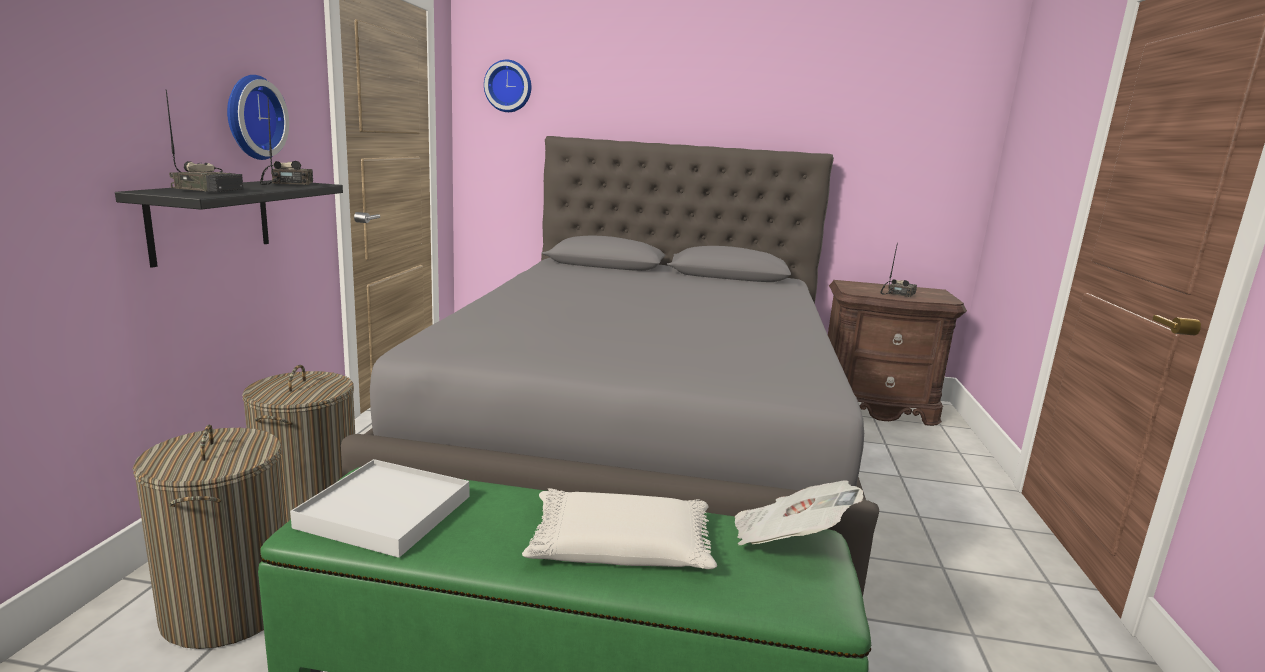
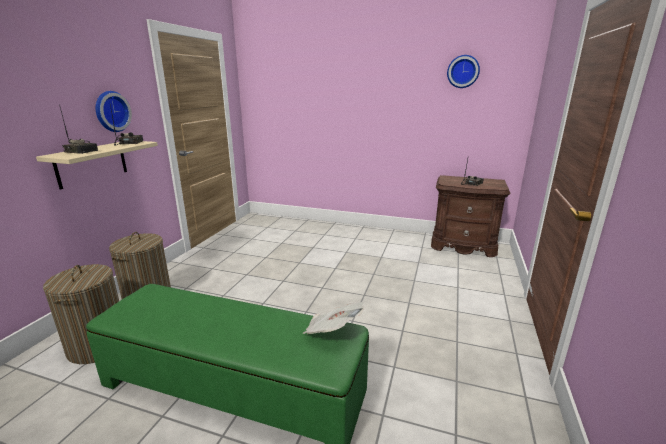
camera: 10 degrees right, 5 degrees up
(211, 219) = (92, 163): black shelf -> beige shelf
(385, 512) = (146, 308): white tray -> none
(509, 86) = (265, 77): wall clock -> wall clock (463, 71)
(621, 541) = (247, 328): white pillow -> none
(642, 449) = (322, 269): grey bed -> none

